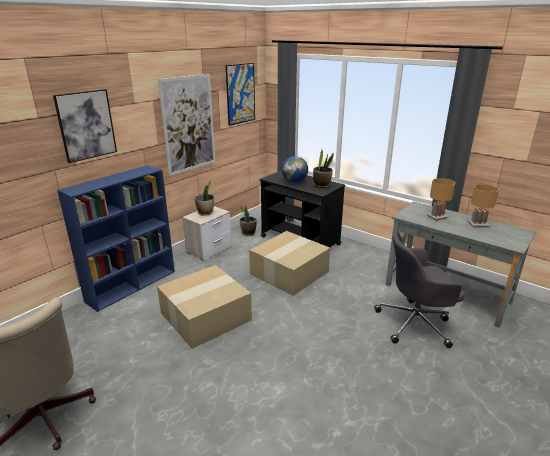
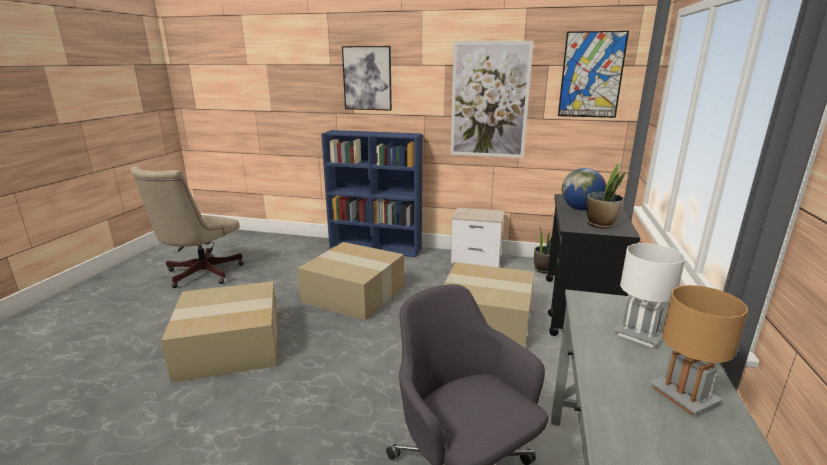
camera: 65 degrees right, 5 degrees down
(205, 213) = (481, 213): potted plant -> none
(234, 404) = (228, 347): none -> cardboard box
(437, 217) = (638, 334): brown table lamp -> white table lamp

